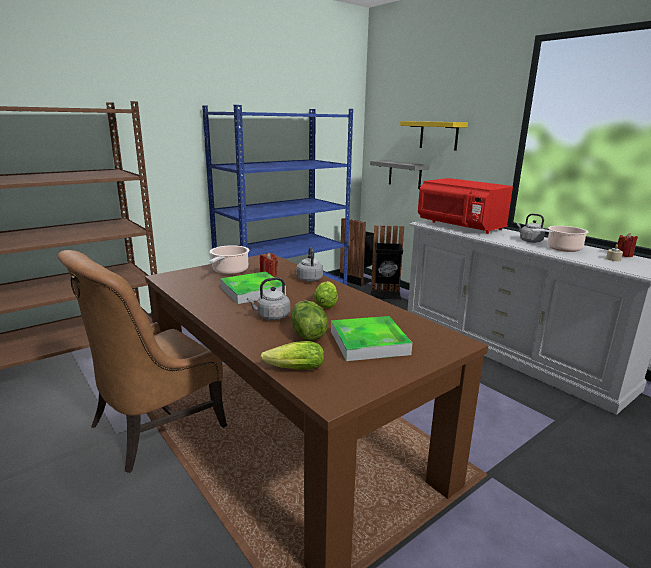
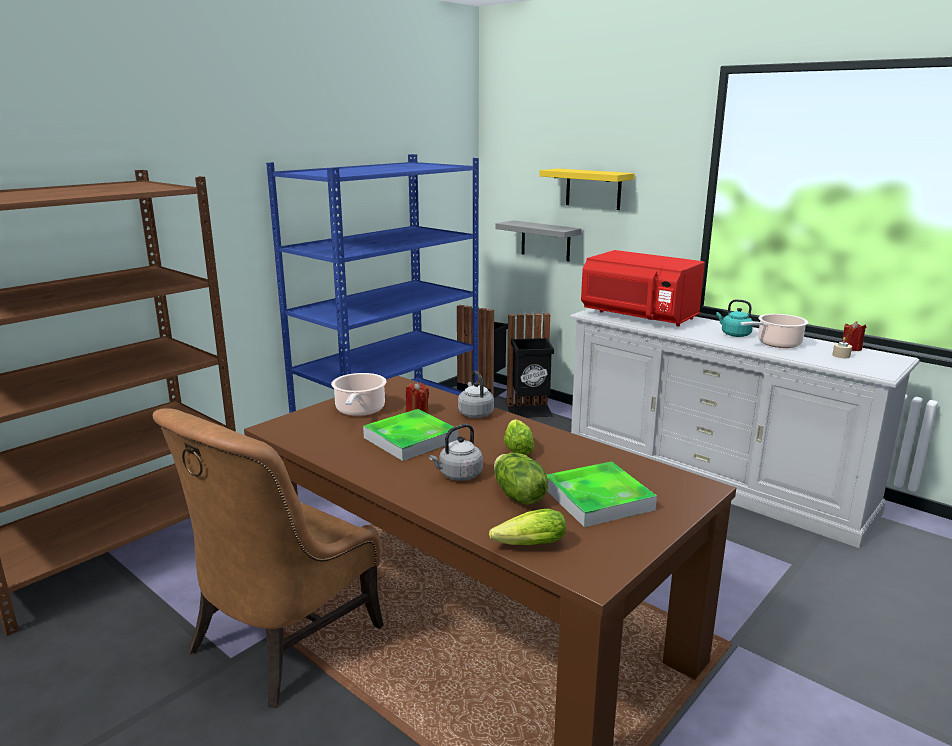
camera: 10 degrees left, 0 degrees up
(529, 241) = (734, 334): grey kettle -> turquoise kettle

